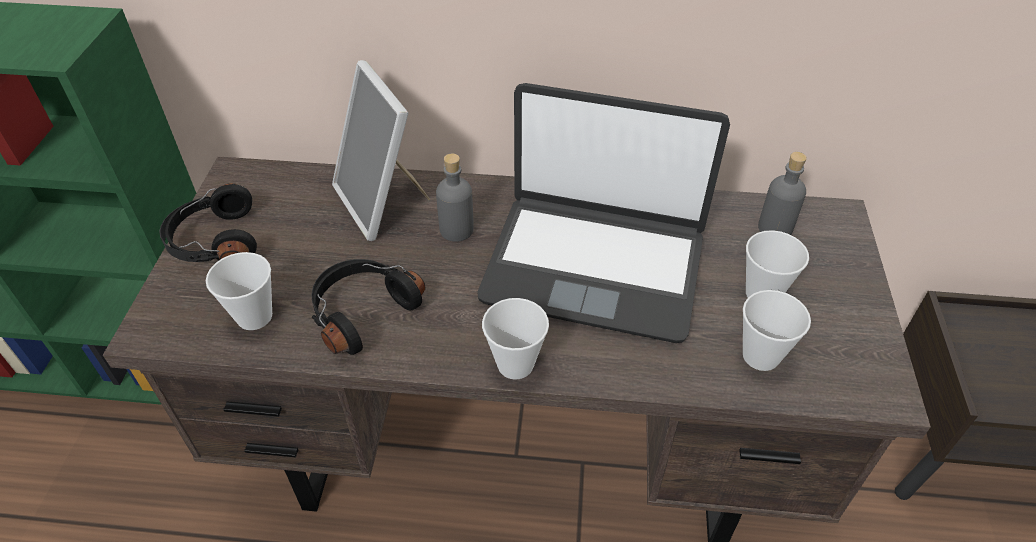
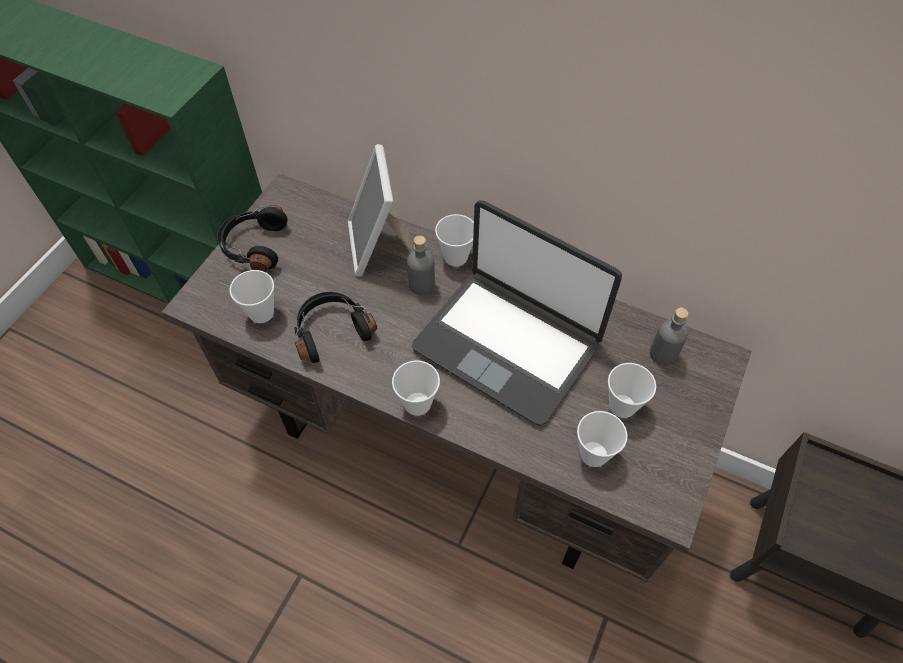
camera: 20 degrees right, 10 degrees up
(485, 191) = (455, 257): none -> cup

